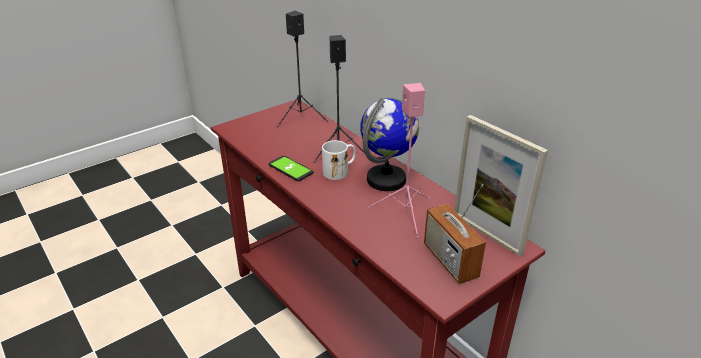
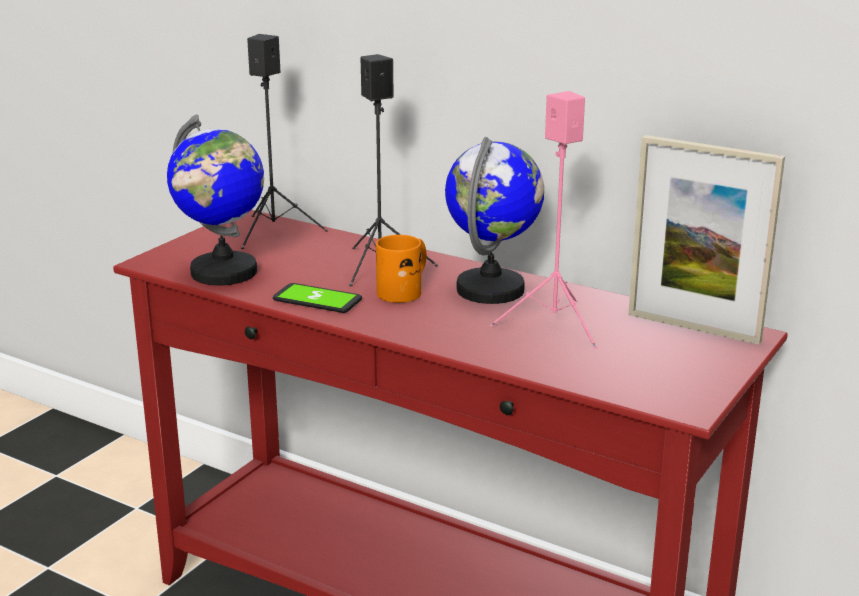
camera: 20 degrees left, 10 degrees down
(257, 141) = (223, 273): none -> globe
(340, 171) = (404, 290): white mug -> orange mug
(450, 261) = (665, 366): radio -> none

